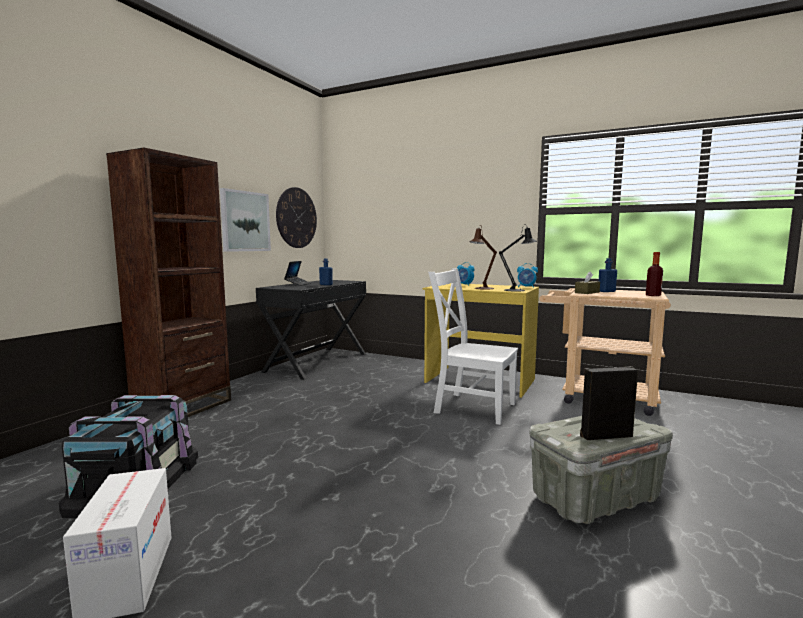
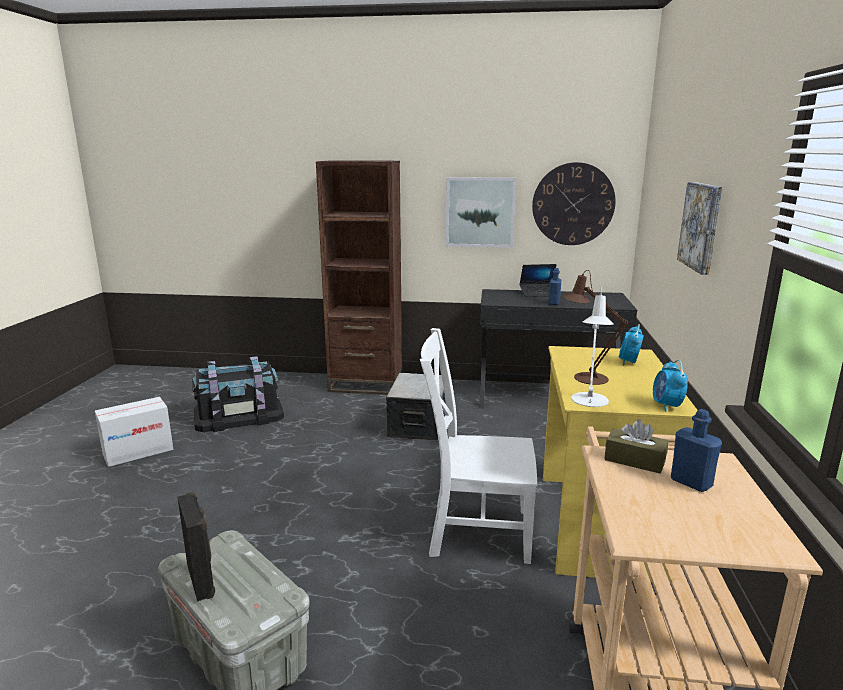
camera: 70 degrees right, 10 degrees up
(305, 400) = (419, 425): none -> storage box
(447, 214) = (701, 226): none -> picture
(471, 407) = (475, 531): white chair -> white chair turned 90 degrees counterclockwise
(517, 290) = (589, 402): black table lamp -> white table lamp
(653, 295) = (669, 537): bottle -> none

